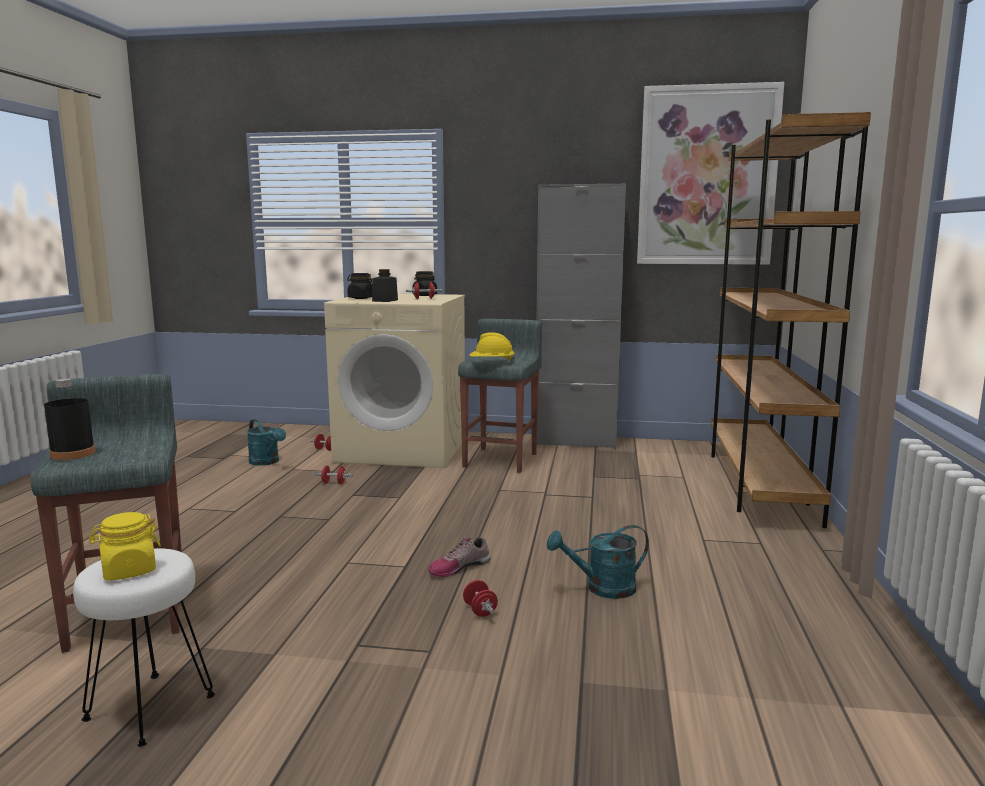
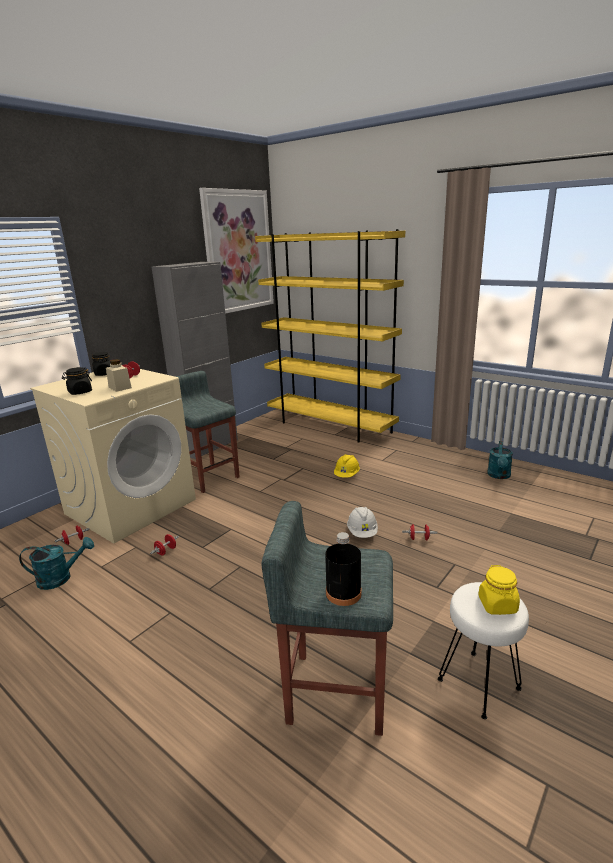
camera: 60 degrees left, 10 degrees up
(385, 300) = (120, 387): black jar -> beige jar
(458, 567) = (362, 532): shoe -> white hard hat
(491, 363) = (209, 410): yellow hard hat -> yellow hard hat (347, 475)
(602, 588) = (416, 499): turquoise watering can -> turquoise watering can (499, 476)
(759, 483) = (330, 426): brown bookcase -> yellow bookcase

